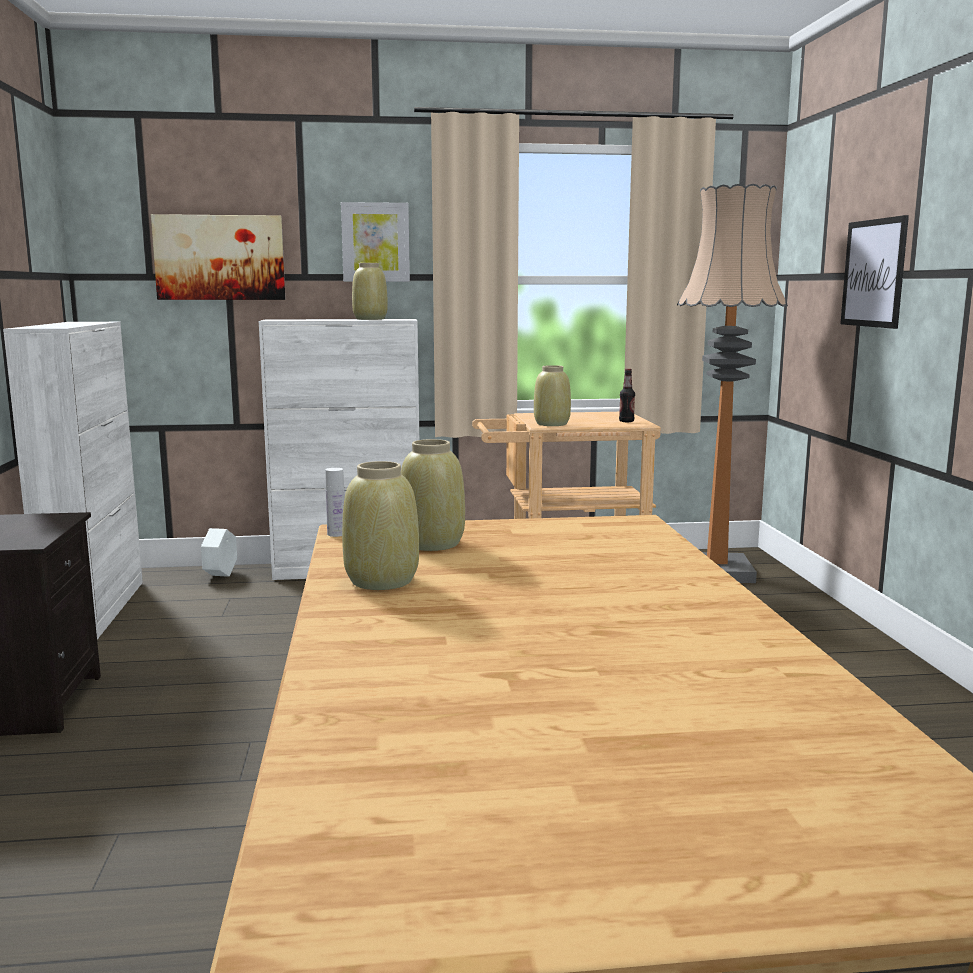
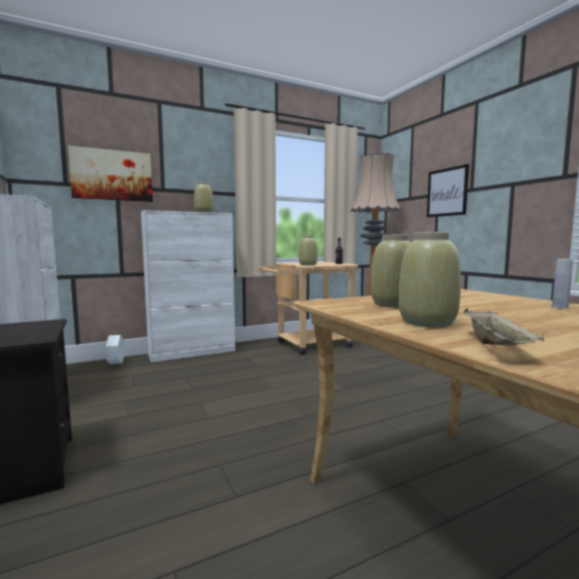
camera: 20 degrees left, 5 degrees down
(336, 534) = (320, 304): white bottle -> white bottle (560, 307)
(354, 623) = (496, 346): none -> beige tray
(375, 242) = (202, 173): picture -> none

